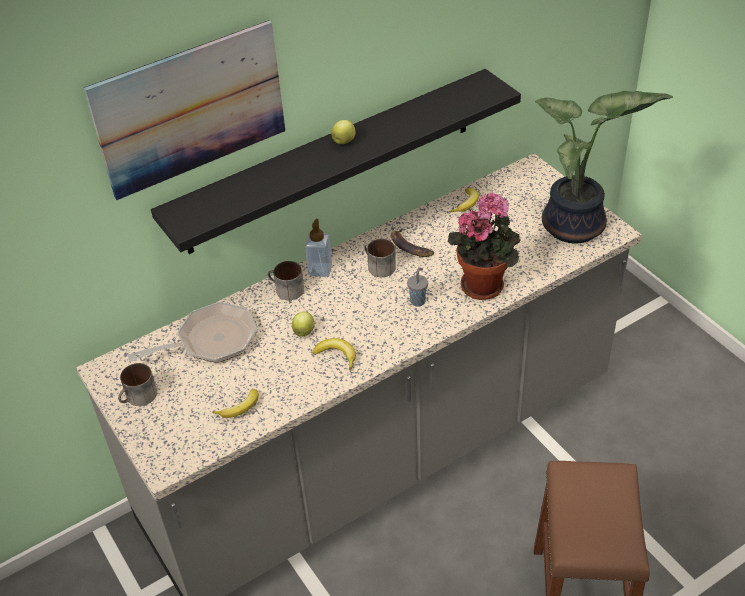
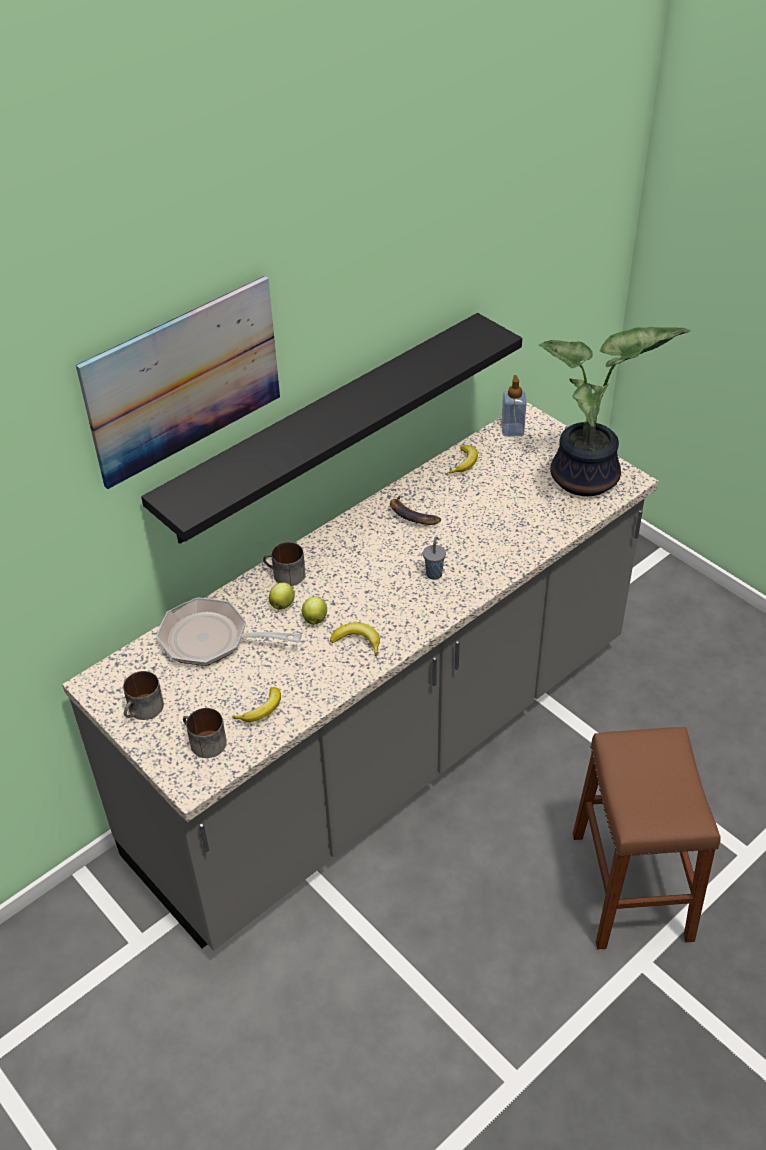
camera: 10 degrees left, 0 degrees up
(211, 341) = (212, 639): frying pan -> frying pan turned 135 degrees counterclockwise
(320, 270) = (318, 549): soap dispenser -> soap dispenser (512, 430)
(344, 141) = (342, 404): apple -> apple (282, 604)
(378, 266) = (382, 540): mug -> mug (203, 742)
(485, 284) = (503, 548): potted plant -> none

